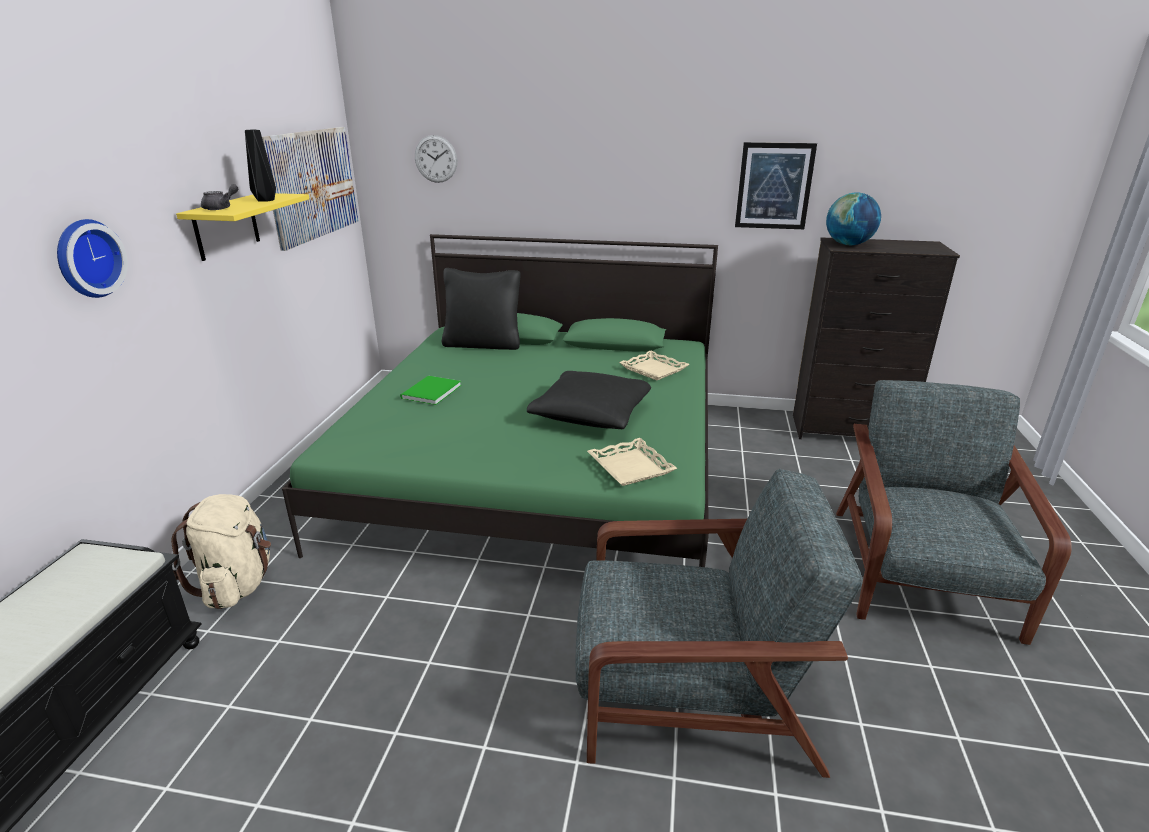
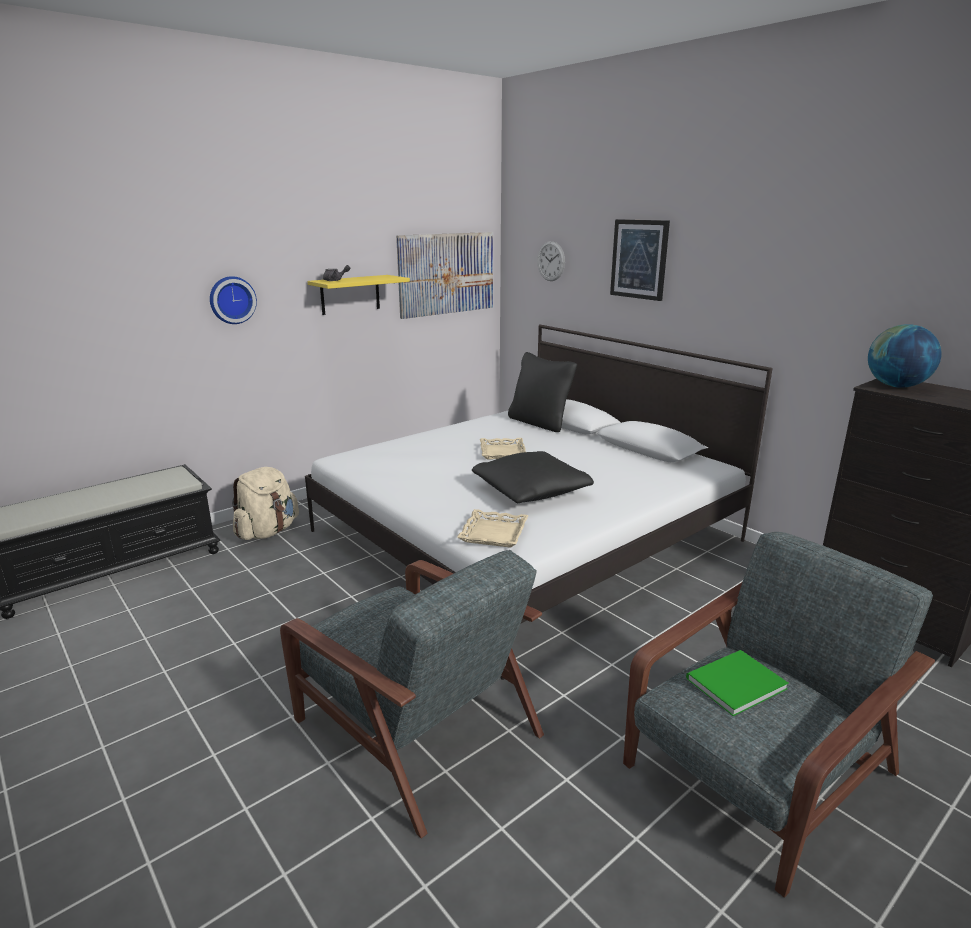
camera: 40 degrees right, 5 degrees down
(264, 200) = (371, 278): black vase -> none
(429, 392) = (447, 443): green book -> green book (732, 683)
(539, 466) = (525, 536): green bed -> white bed
(653, 370) = (644, 476): beige tray -> beige tray (502, 452)
(774, 186) = (840, 310): picture -> picture (639, 259)

